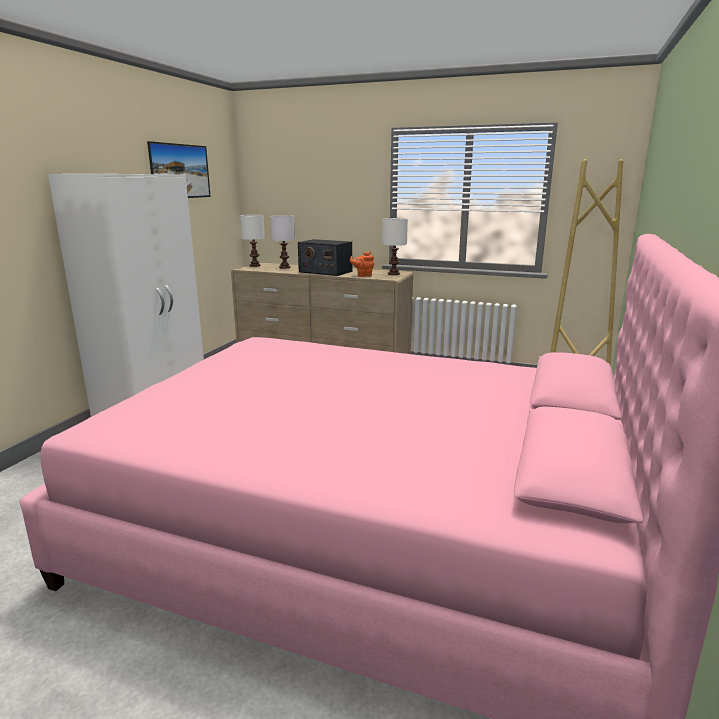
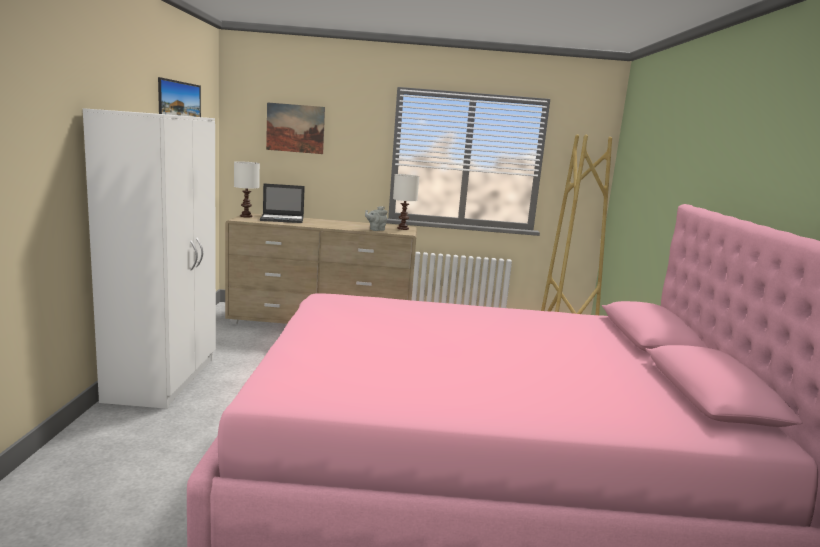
camera: 20 degrees left, 5 degrees down
(285, 267) = (283, 219): white table lamp -> laptop
(300, 179) = (295, 128): none -> picture
(325, 271) = (332, 225): radio -> none
(363, 275) = (376, 230): orange teapot -> grey teapot

